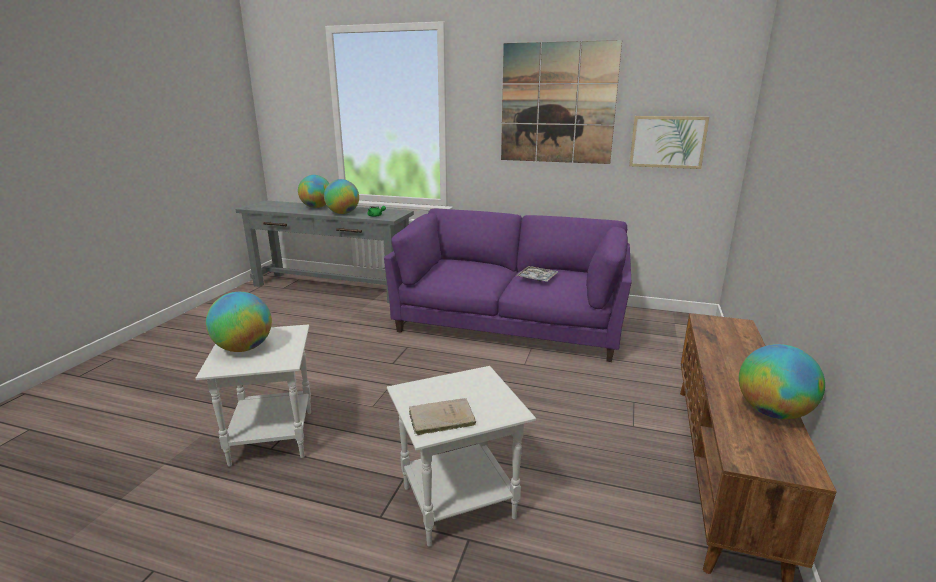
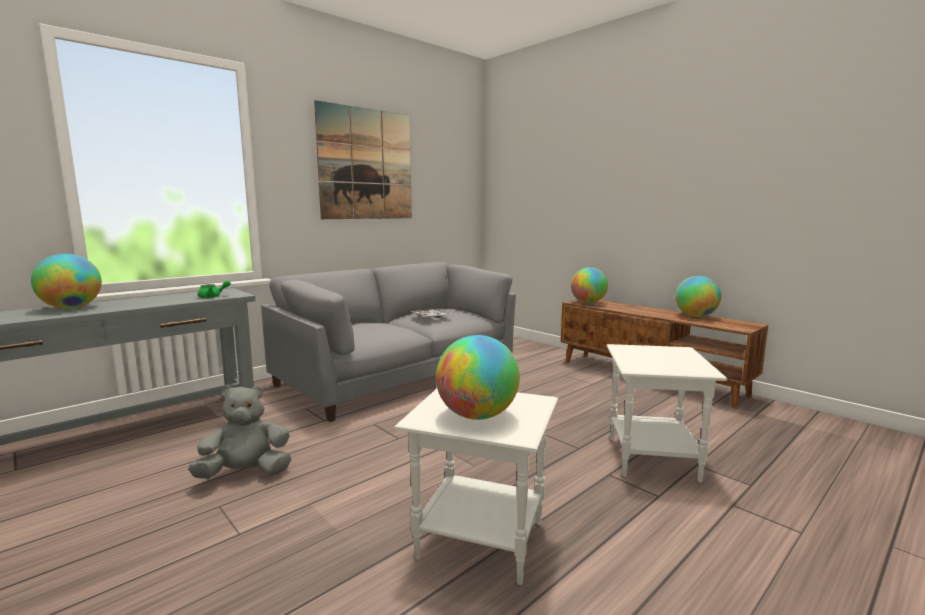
camera: 60 degrees left, 10 degrees down
(310, 336) = (246, 473): none -> grey plush toy
(343, 213) = (153, 303): globe -> globe (588, 303)
(439, 419) = (688, 365): beige book -> none
(510, 323) = (398, 375): purple sofa -> grey sofa
(667, 142) = (444, 198): picture -> none

